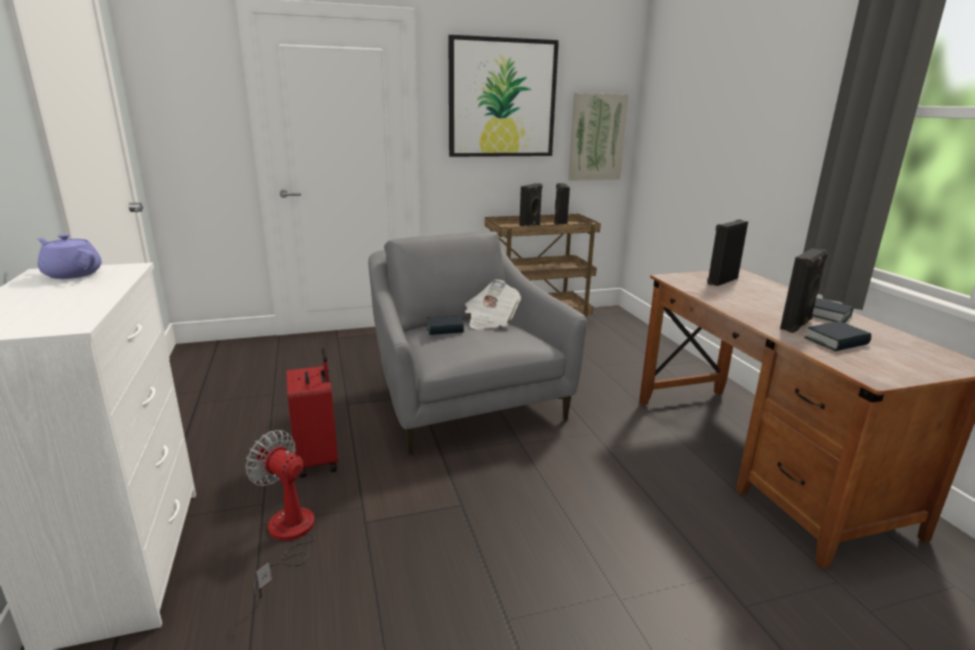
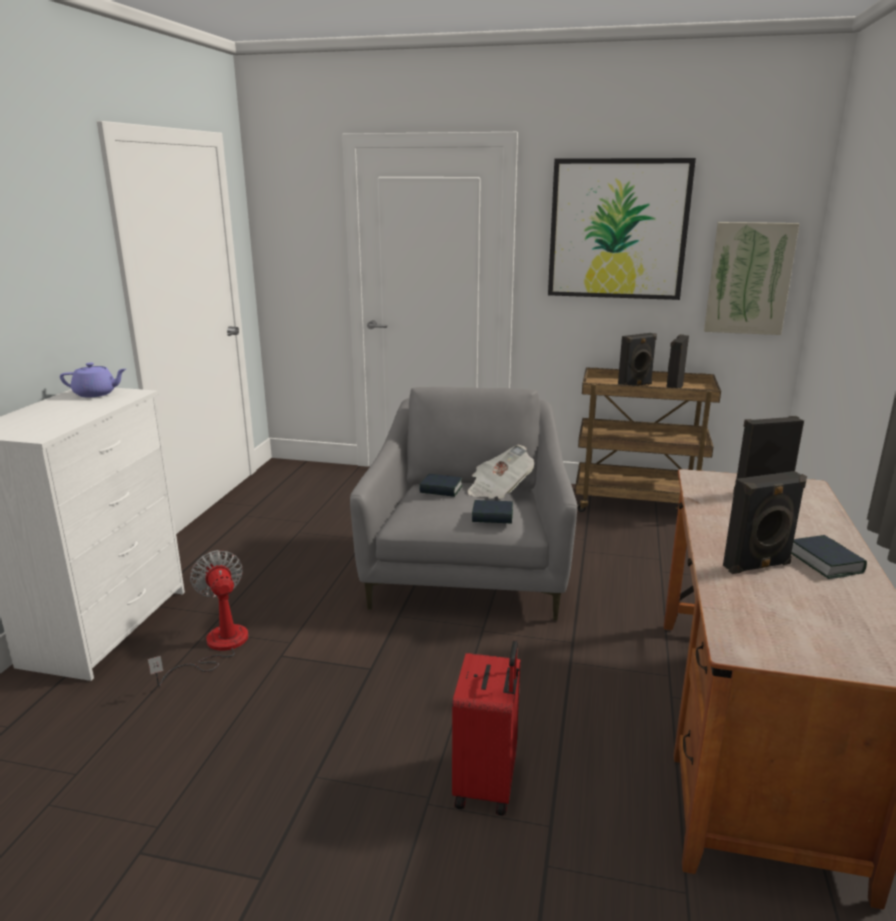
camera: 30 degrees right, 0 degrees up
(72, 274) = (96, 394): purple teapot -> purple teapot turned 120 degrees clockwise
(318, 460) = (292, 591): red suitcase -> red suitcase (487, 784)
(836, 342) = (772, 597): book -> book (492, 516)

